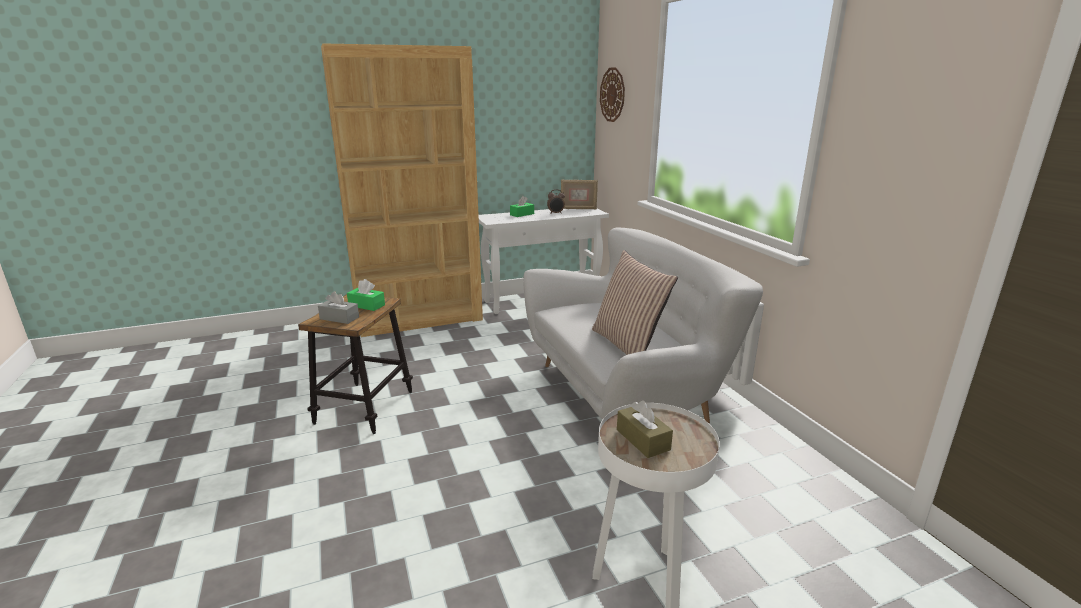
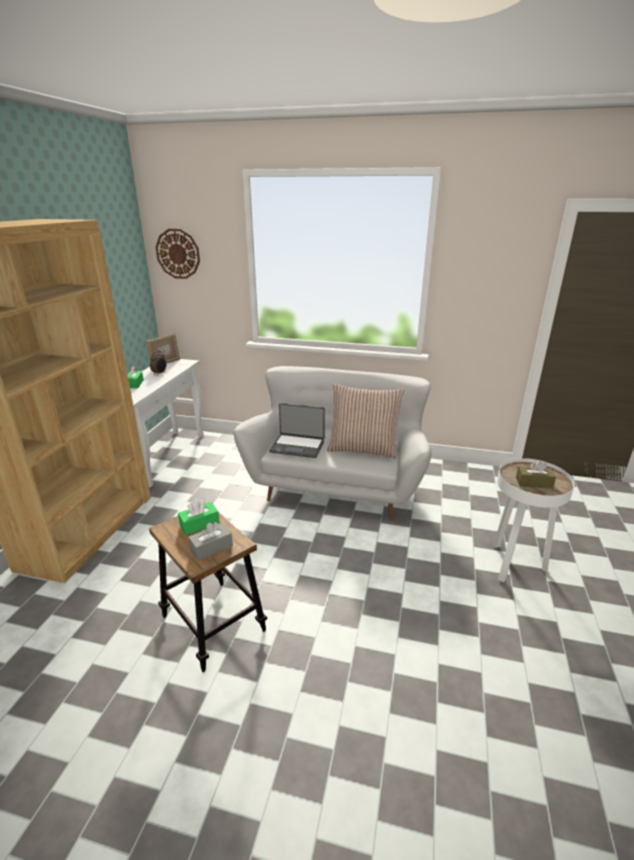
camera: 55 degrees left, 5 degrees up
(578, 315) = (298, 446): none -> laptop

